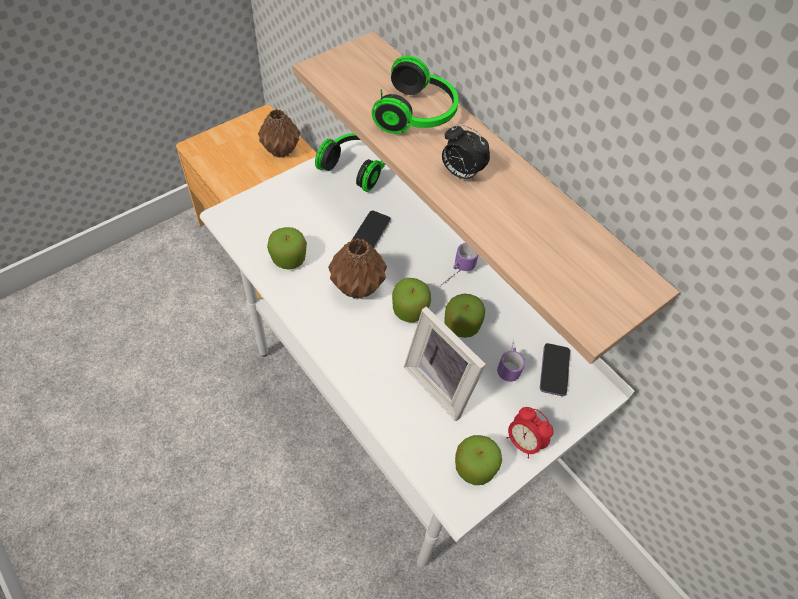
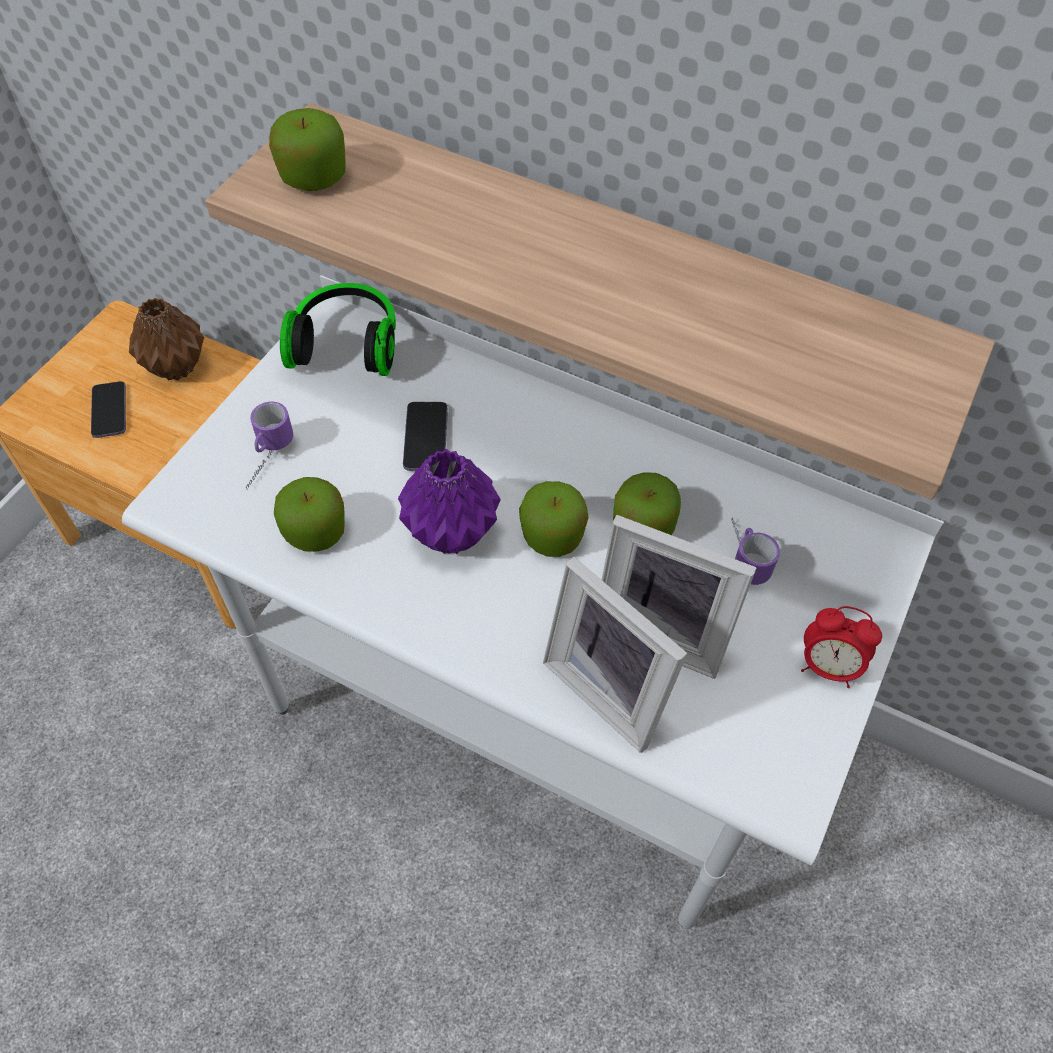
camera: 20 degrees left, 0 degrees up
(356, 287) = (450, 534): brown vase -> purple vase
(397, 401) = (611, 687): none -> picture frame
(417, 114) = (459, 212): headphones -> none
(455, 274) = (591, 452): mug -> mug (266, 460)
(460, 173) = (580, 281): alarm clock -> none
(474, 467) = (779, 736): apple -> apple (313, 177)
(554, 370) = (812, 539): phone -> phone (109, 411)

